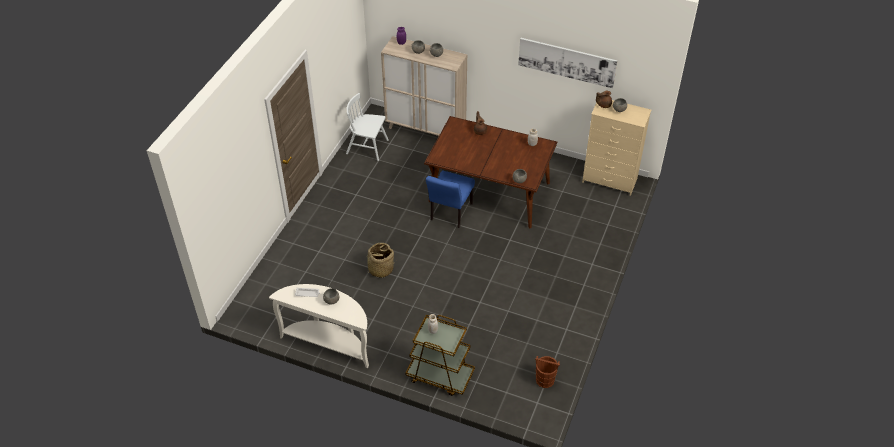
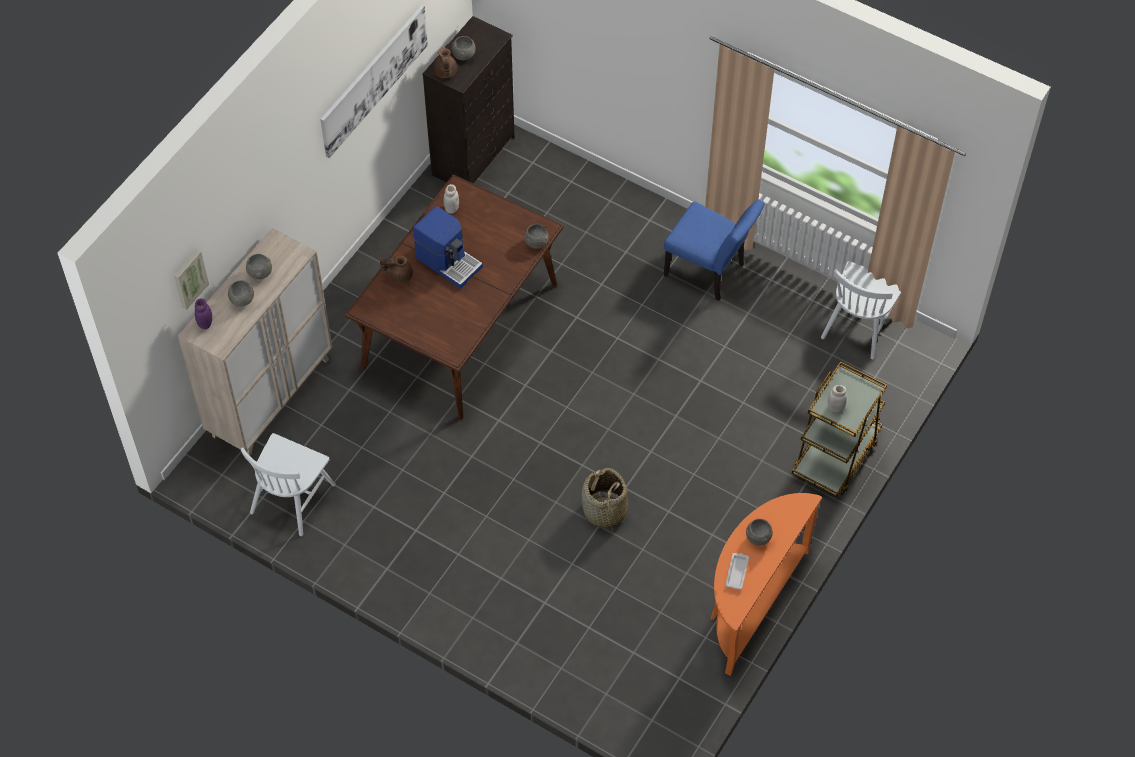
camera: 80 degrees left, 10 degrees up
(329, 343) = (750, 602): white console table -> orange console table
(411, 18) = (189, 278): none -> picture
(449, 214) = (499, 392): blue chair -> blue chair (709, 272)
(495, 148) = (449, 261): none -> coffee machine
(544, 380) = (859, 325): brown bucket -> white chair
(610, 181) = (474, 156): beige dresser -> black dresser

